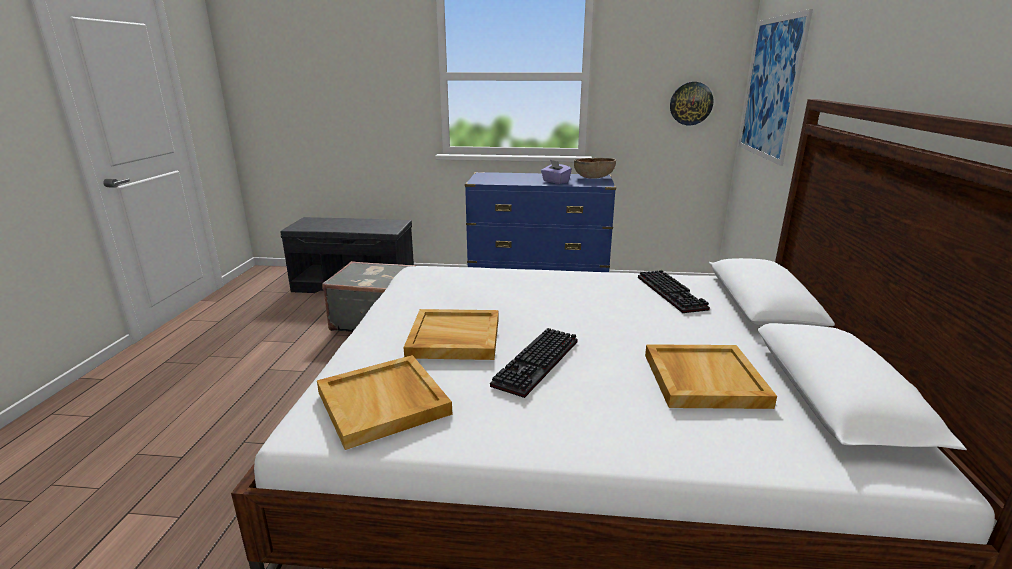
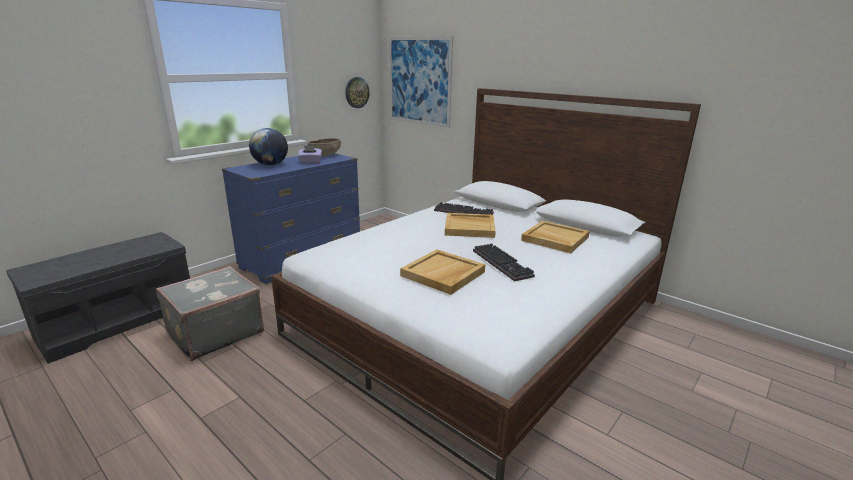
camera: 55 degrees left, 0 degrees up
(384, 403) = (500, 314): beige tray -> beige tray (470, 227)
(517, 176) = (270, 165): none -> globe

